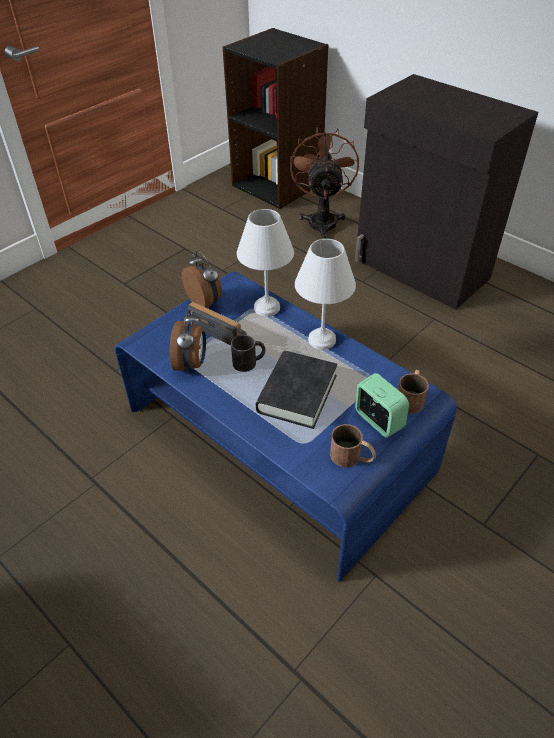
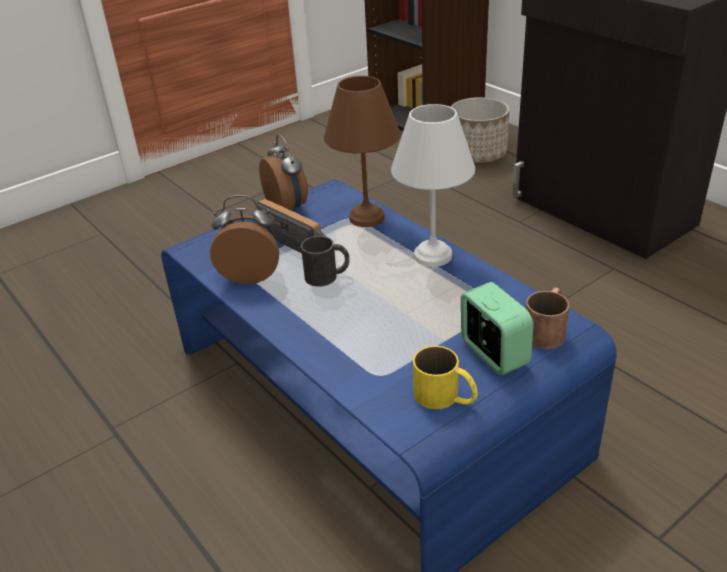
camera: 10 degrees right, 10 degrees down
(192, 364) = (251, 274): alarm clock -> alarm clock turned 105 degrees counterclockwise
(267, 308) = (366, 218): white table lamp -> brown table lamp
(297, 394) = (383, 315): black book -> none
(322, 220) = (477, 154): brown fan -> planter
(352, 457) = (446, 397): brown mug -> yellow mug

